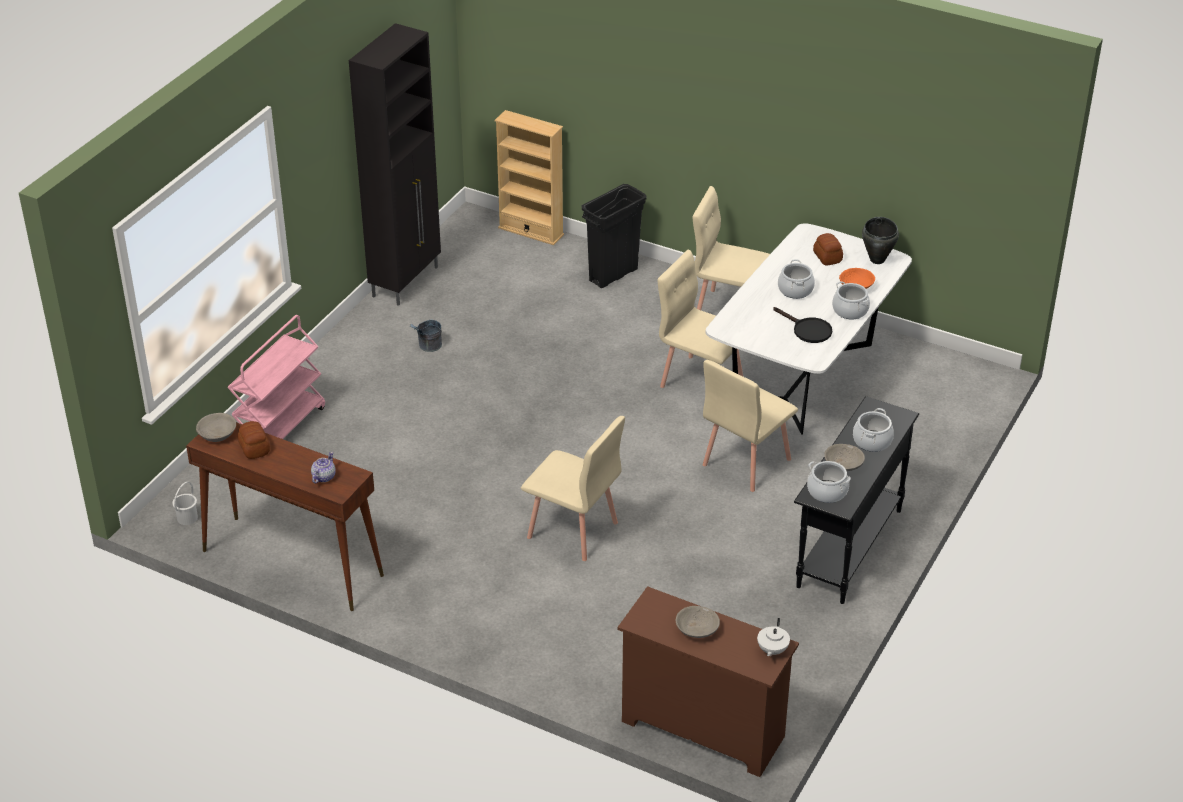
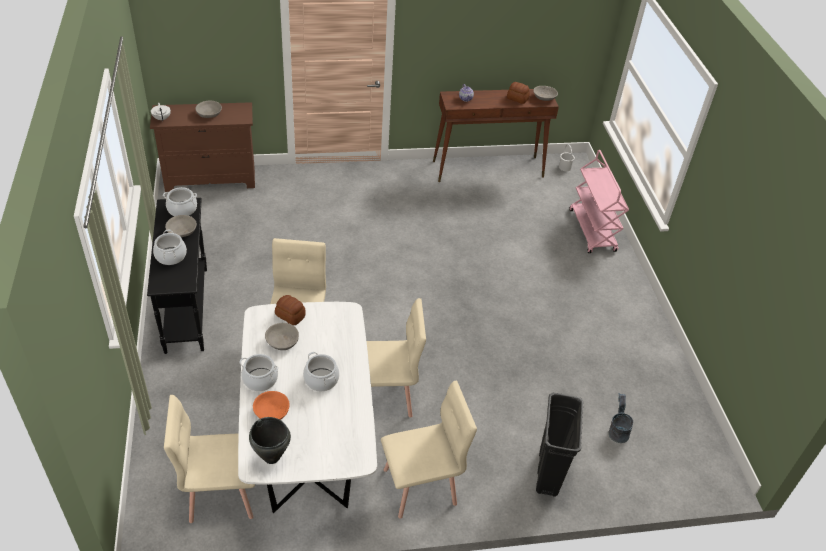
camera: 140 degrees right, 5 degrees up
(406, 281) = (675, 376): black cabinet -> none
(427, 347) = (589, 326): grey bucket -> grey bucket (617, 431)
(531, 231) = (663, 488): beige bookcase -> none
(573, 531) = (366, 245): beige chair -> beige chair (221, 493)
(807, 330) = (282, 341): black frying pan -> grey bowl
(827, 257) = (320, 435): bread -> bread (290, 315)

